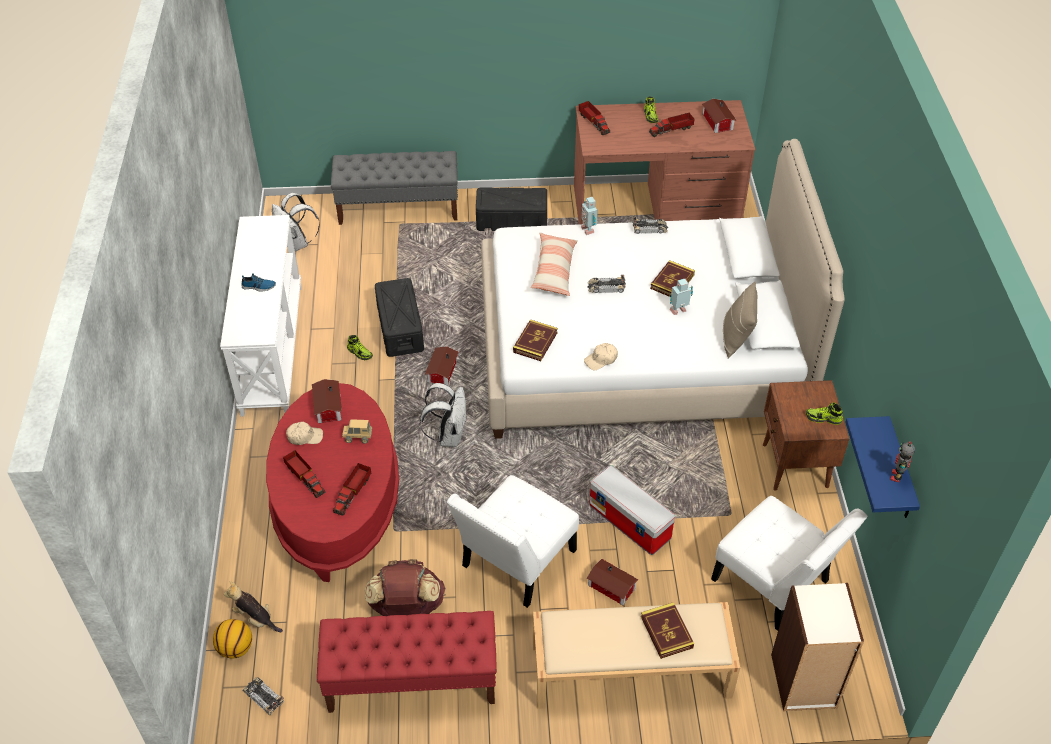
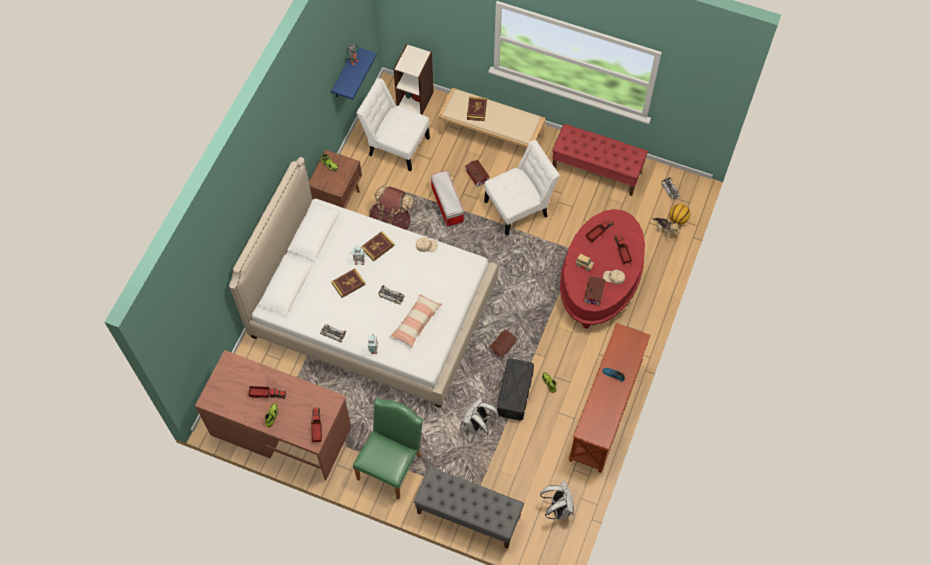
camera: 155 degrees left, 15 degrees up
(271, 348) = (606, 412): white console table -> brown console table
(406, 608) = (585, 206): brown backpack -> brown backpack (391, 222)
(448, 435) = (519, 297): white backpack -> white backpack (478, 425)
(511, 220) = (392, 463): black storage box -> green chair
(535, 342) = (457, 273): book -> book (378, 247)
(717, 122) = (230, 388): toy house -> none
(736, 338) = (339, 229): beige pillow -> none
(775, 585) = (396, 145): white chair -> white chair turned 45 degrees counterclockwise

